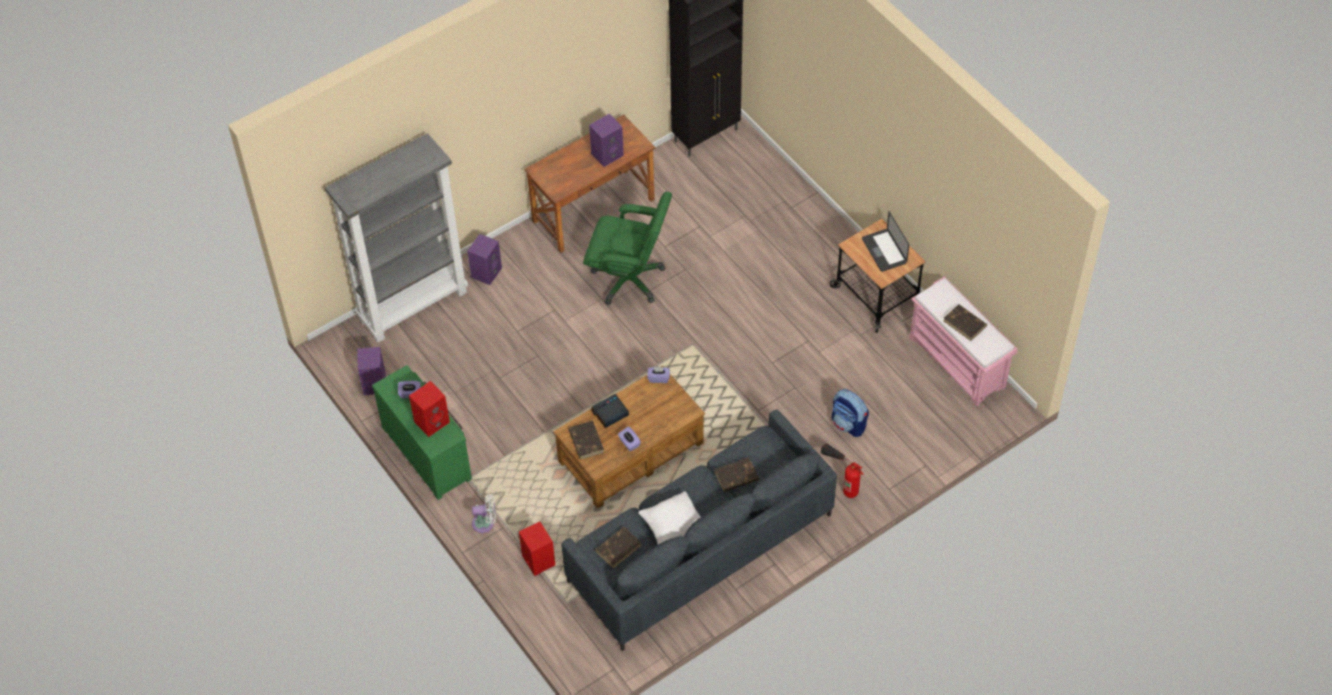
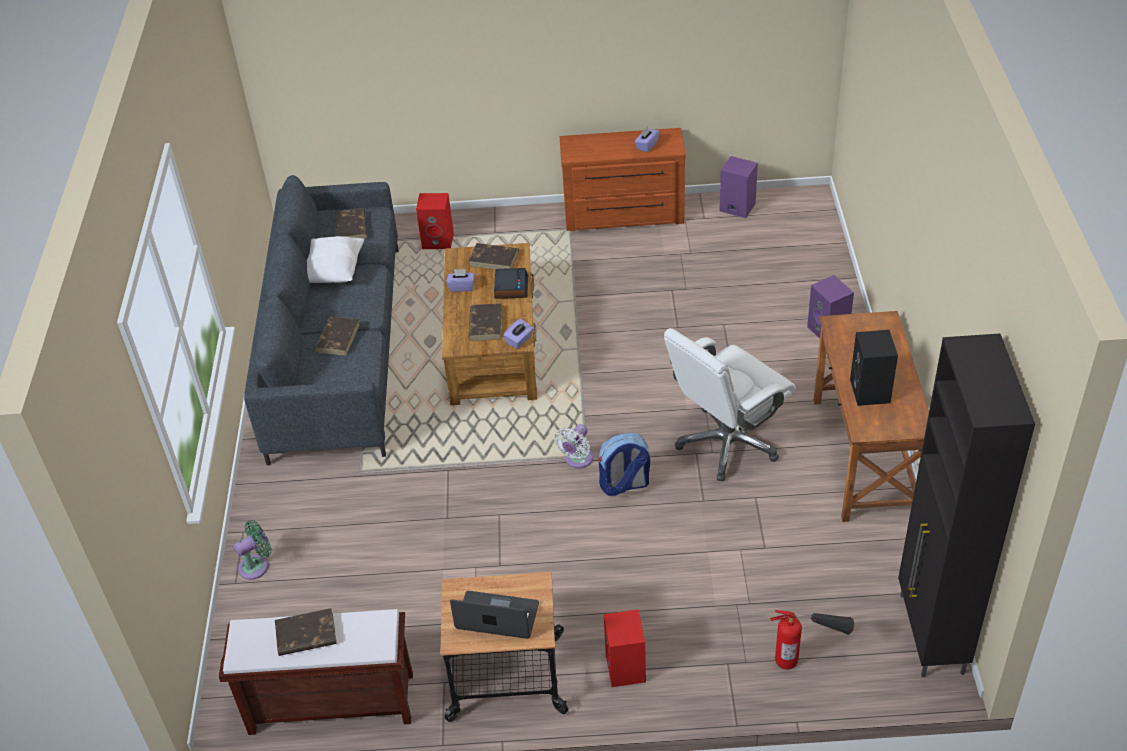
camera: 125 degrees right, 10 degrees down
(413, 305) = (821, 263): grey bookcase -> none
(429, 451) = (624, 215): green dresser -> brown dresser
(432, 421) = (601, 149): red speaker -> red speaker (626, 669)
(485, 523) = (510, 223): white fan -> white fan (577, 460)
(607, 154) = (871, 392): purple speaker -> black speaker
(629, 279) = (727, 443): green office chair -> white office chair
(656, 406) = (485, 324): none -> brown book
(840, 482) = (294, 494): fire extinguisher -> fire extinguisher (807, 657)
(849, 424) = (354, 541): backpack -> backpack (624, 485)
(906, 463) = (256, 565): none -> green fan
(958, 363) = (330, 704): pink bench -> brown bench

